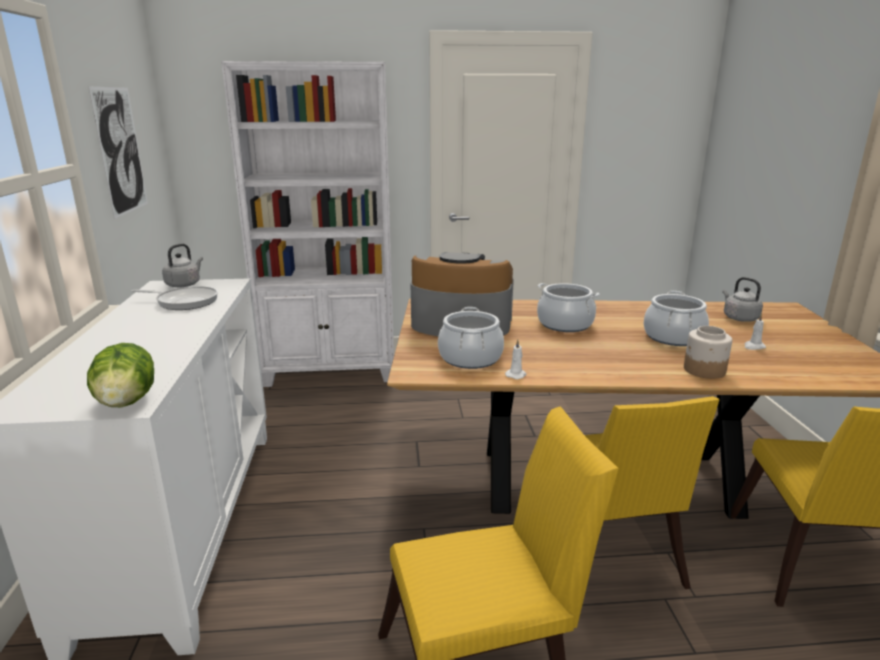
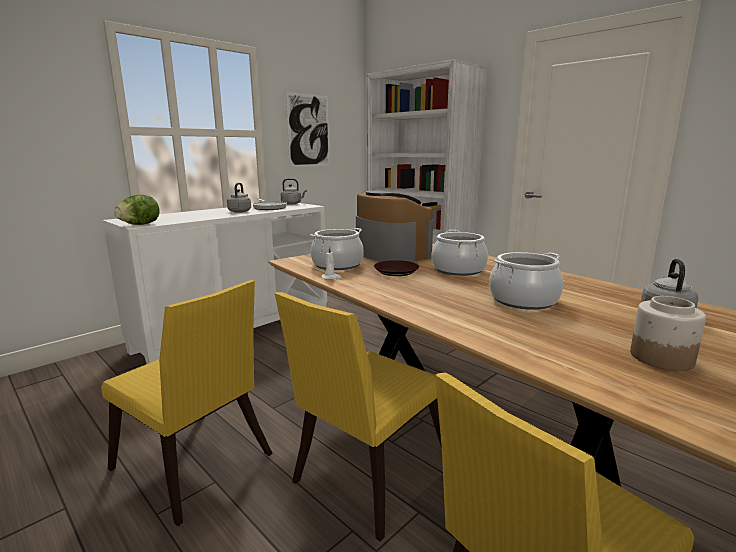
camera: 50 degrees right, 5 degrees down
(172, 321) = (240, 211): none -> grey kettle
(535, 345) = (396, 271): none -> brown plate
(704, 370) = (466, 322): jar -> jar (660, 358)
(753, 347) = (590, 331): white candle -> none

